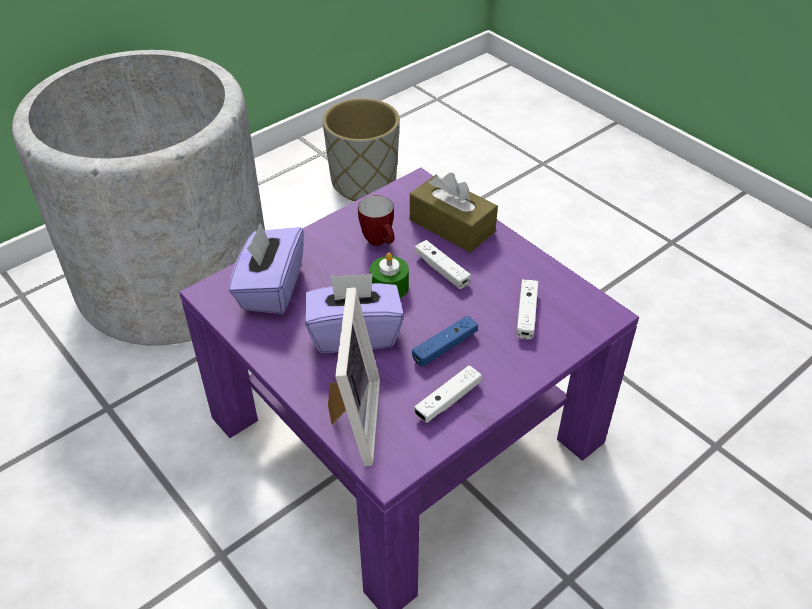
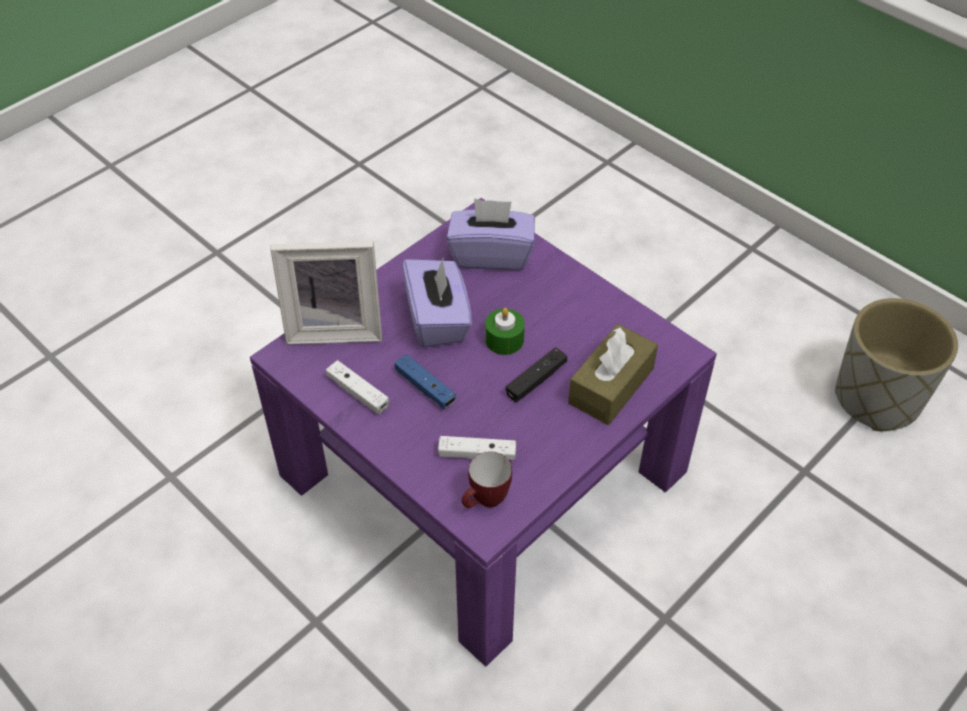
camera: 85 degrees right, 5 degrees up
(174, 278) = (656, 259): grey planter -> none
(380, 243) = (571, 327): mug -> mug (485, 502)
(441, 270) = (536, 380): white game controller -> black game controller

